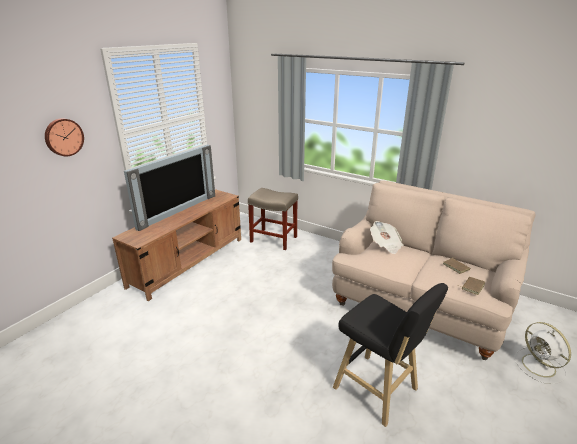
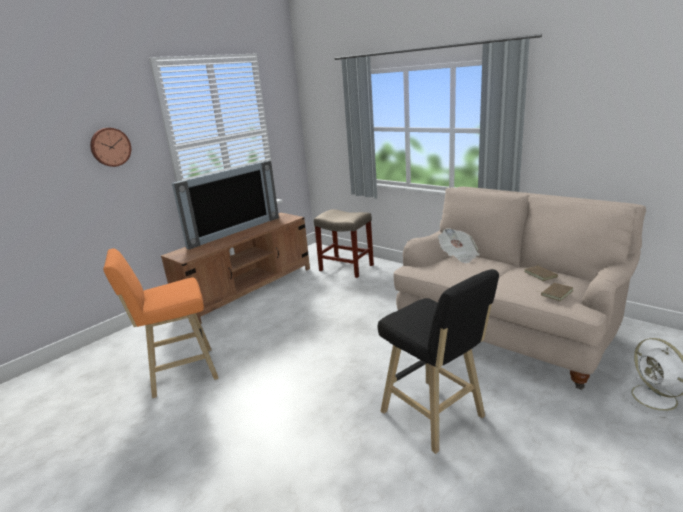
camera: 10 degrees right, 5 degrees down
(143, 353) = (179, 373): none -> orange stool

